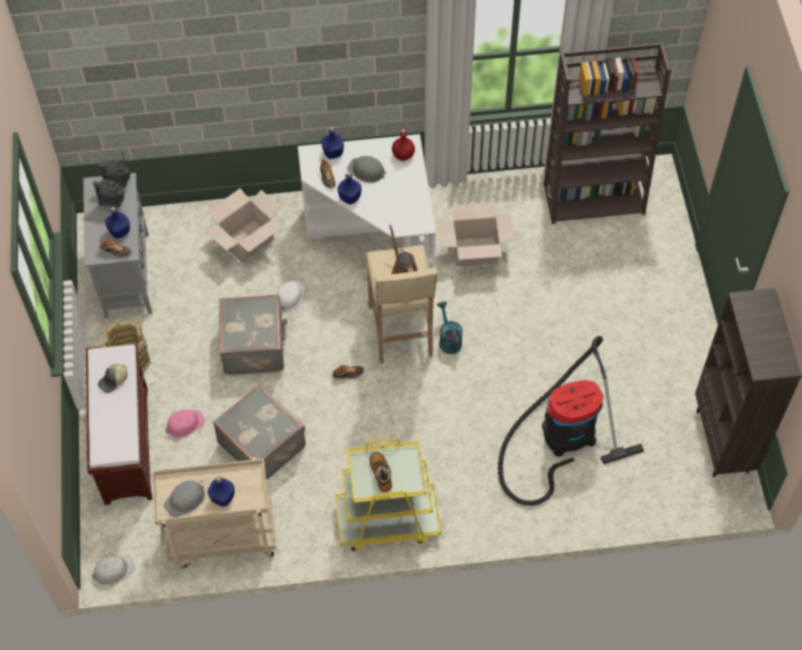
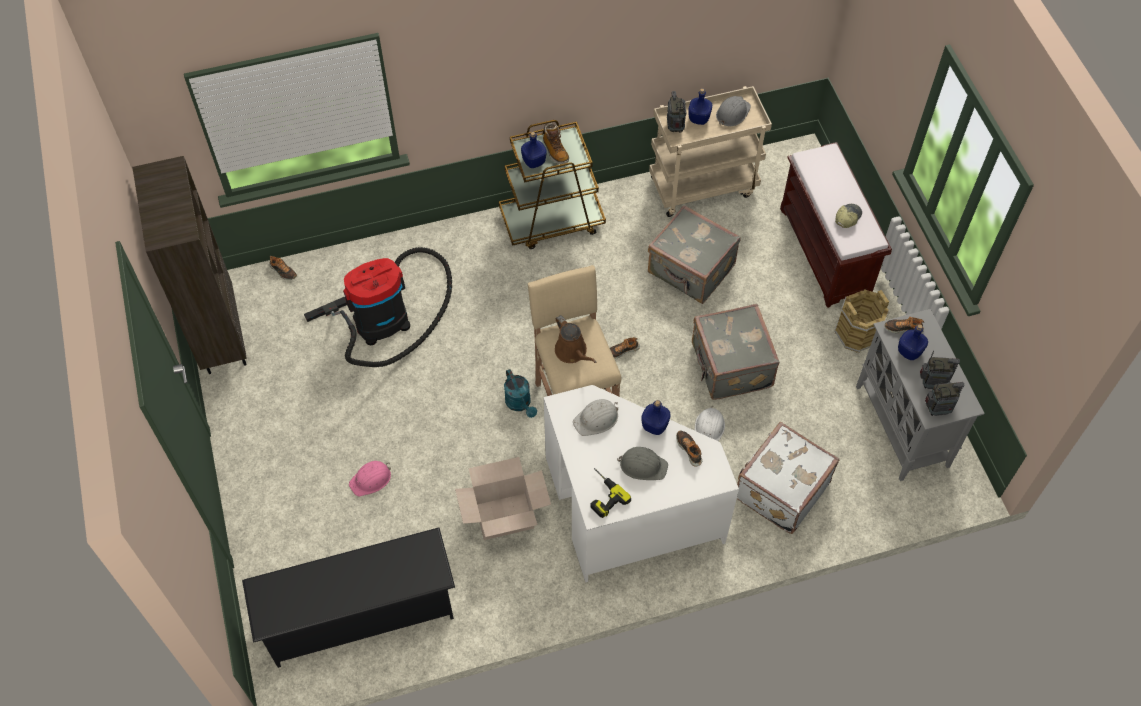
camera: 170 degrees right, 0 degrees up
(113, 570) = (791, 148): white hard hat -> white hard hat (597, 419)
(184, 424) = (775, 278): pink hard hat -> pink hard hat (371, 479)
(247, 241) = (780, 489): cardboard box -> white suitcase
(250, 490) = (675, 128): none -> radio
(333, 153) = (690, 484): blue bottle -> blue bottle (533, 161)
(387, 520) = (552, 221): yellow cart -> brown cart
(403, 155) = (602, 495): red bottle -> power drill
(594, 198) = (360, 615): brown bookcase -> black shoe rack
(666, 503) = (283, 271): none -> shoe

